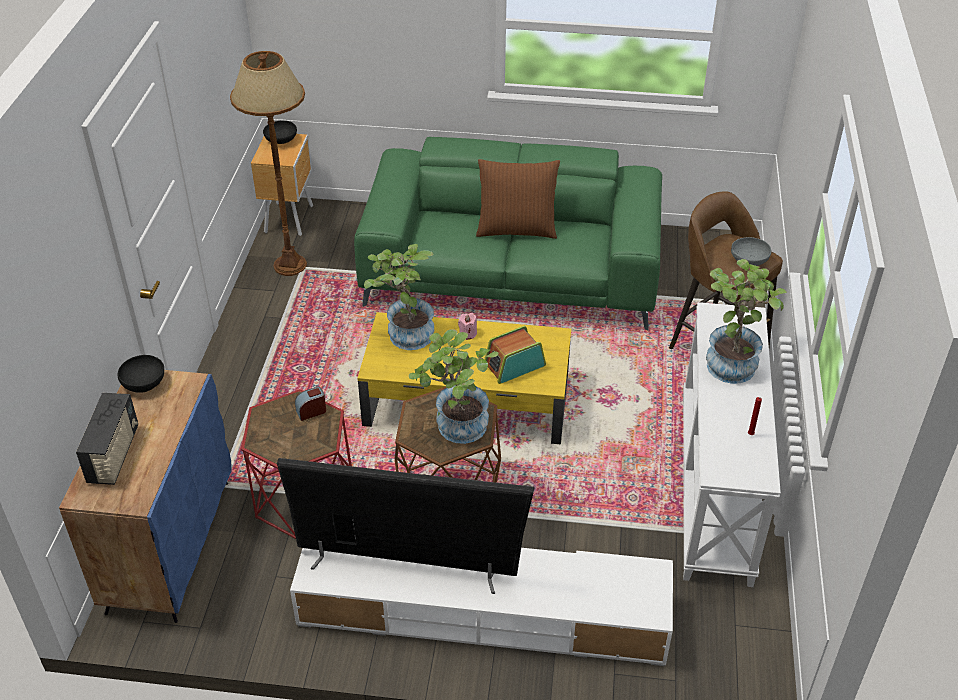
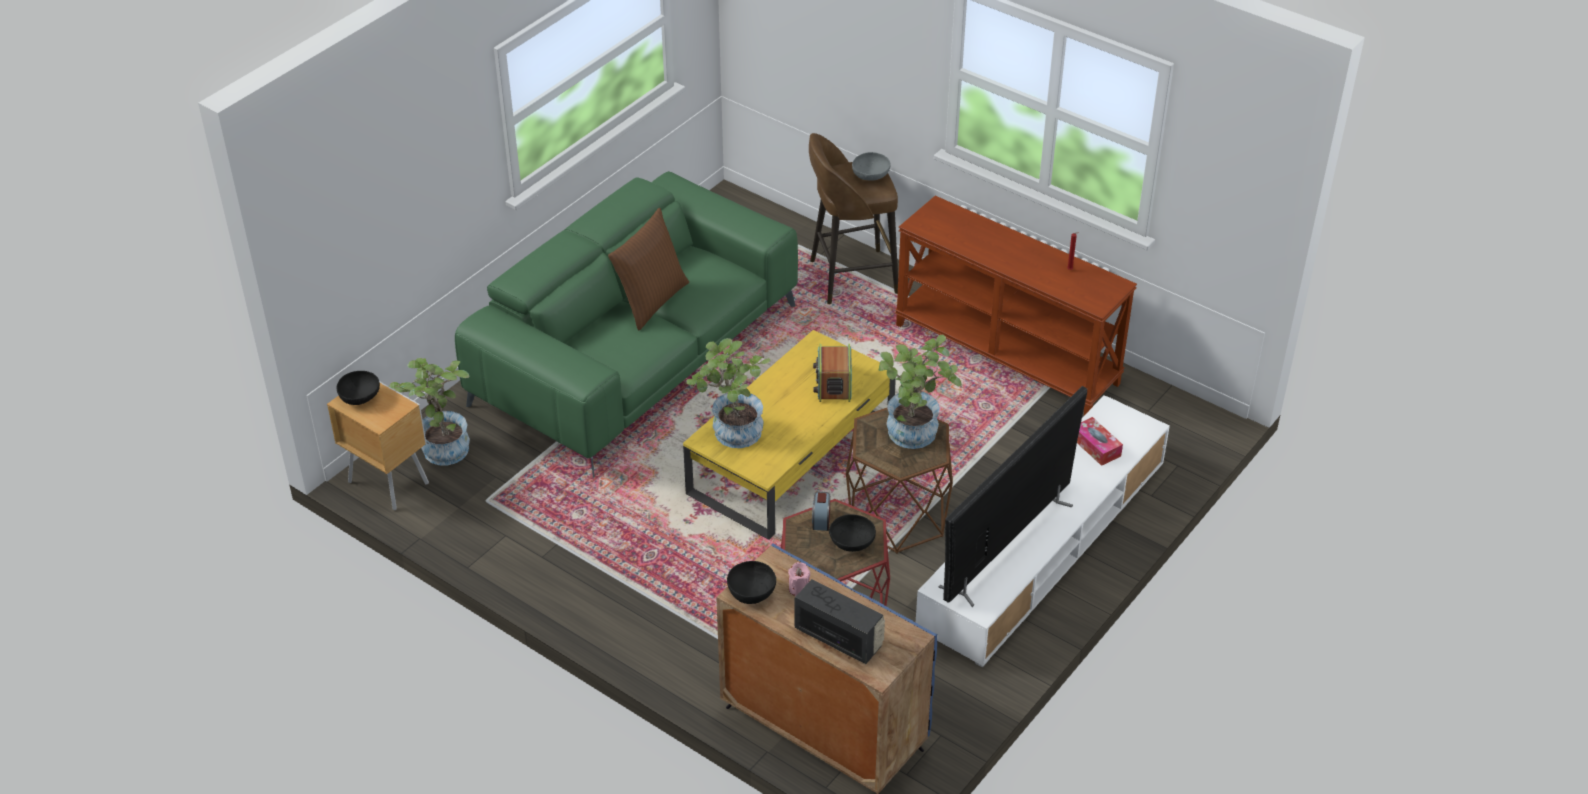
camera: 60 degrees left, 0 degrees up
(290, 265) = (472, 509): brown floor lamp -> none
(293, 441) = (851, 543): none -> black bowl
(467, 334) = (767, 395): pink candle -> pink candle (799, 589)
(591, 581) = (1096, 447): none -> tissue box
(717, 486) = (1007, 354): white console table -> brown console table
(732, 361) = (984, 241): potted plant -> potted plant (441, 445)

